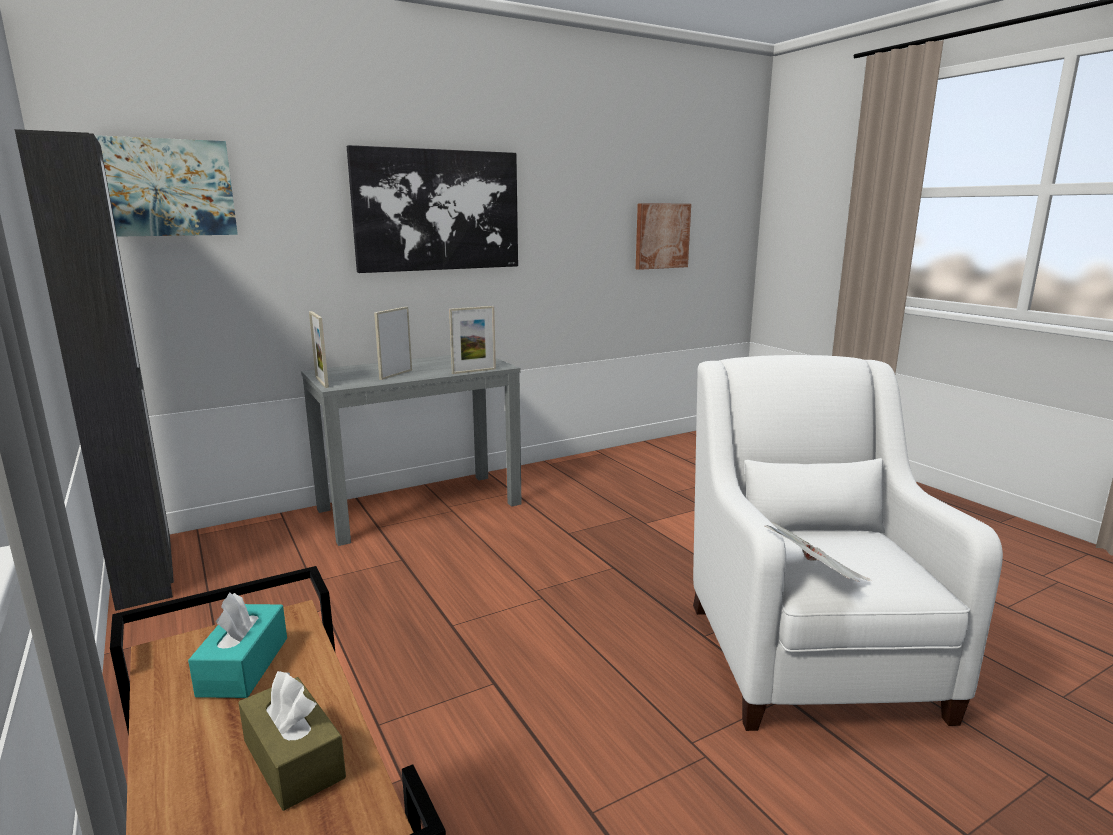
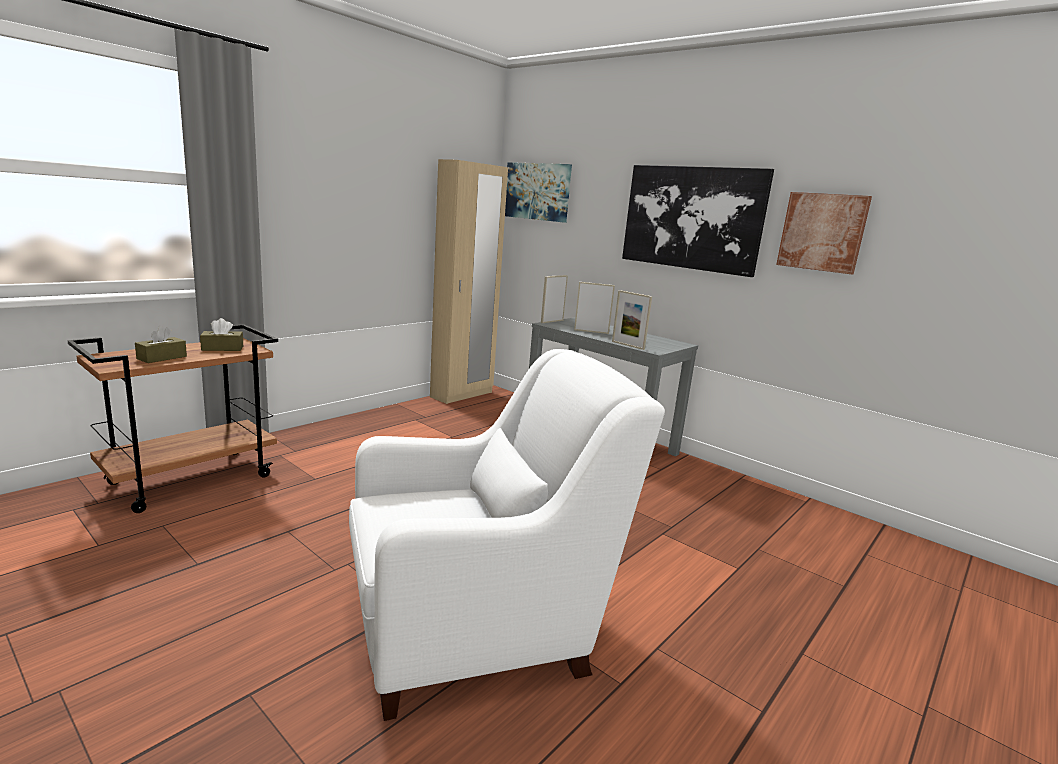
camera: 70 degrees right, 0 degrees up
(146, 576) = (462, 395): black wardrobe -> beige wardrobe
(244, 666) = (222, 348): turquoise tissue box -> brown tissue box
(661, 236) = (975, 276): picture -> picture (822, 232)
(813, 578) = (386, 499): newspaper -> none

